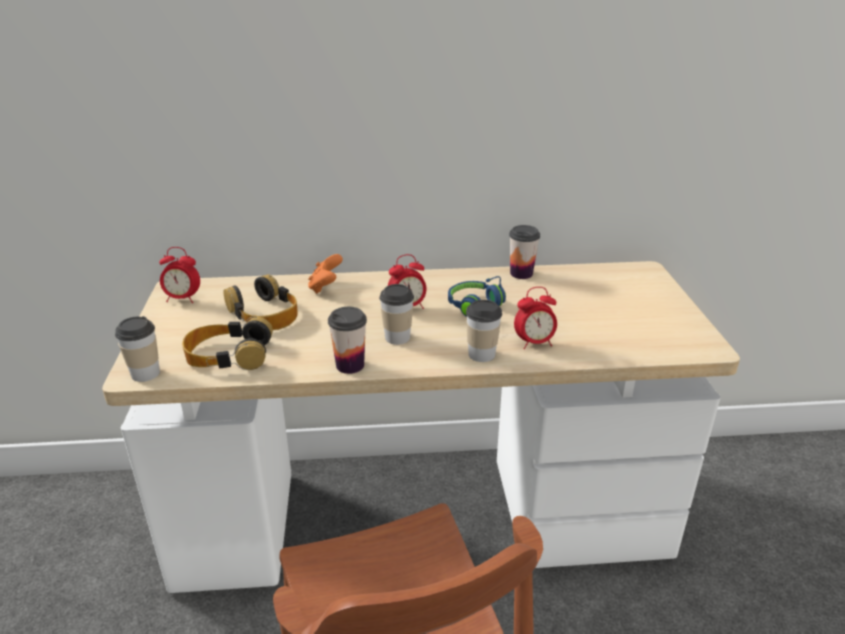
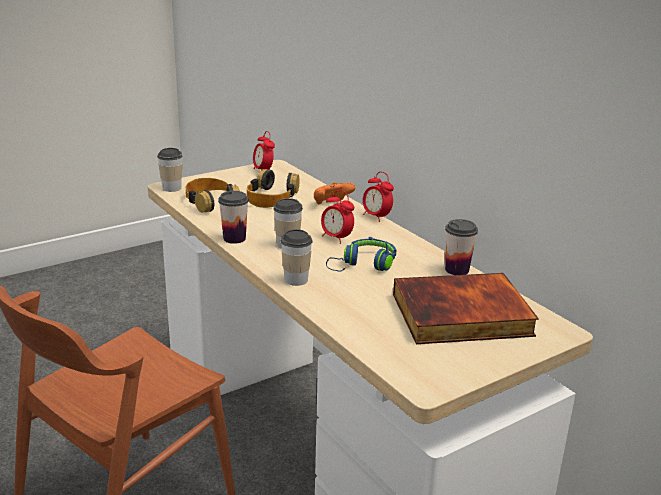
camera: 60 degrees right, 5 degrees down
(534, 343) = (337, 297): alarm clock -> alarm clock (376, 217)
(603, 298) = (461, 316): none -> book

